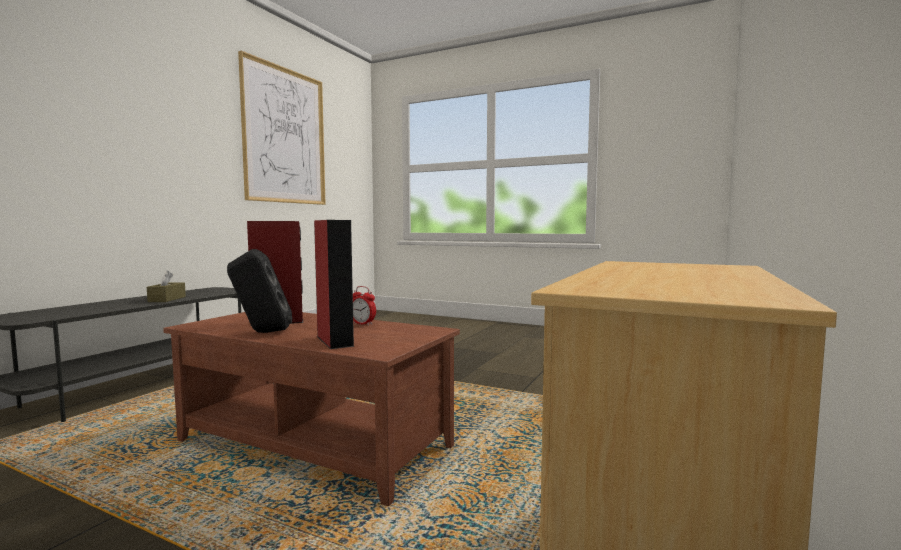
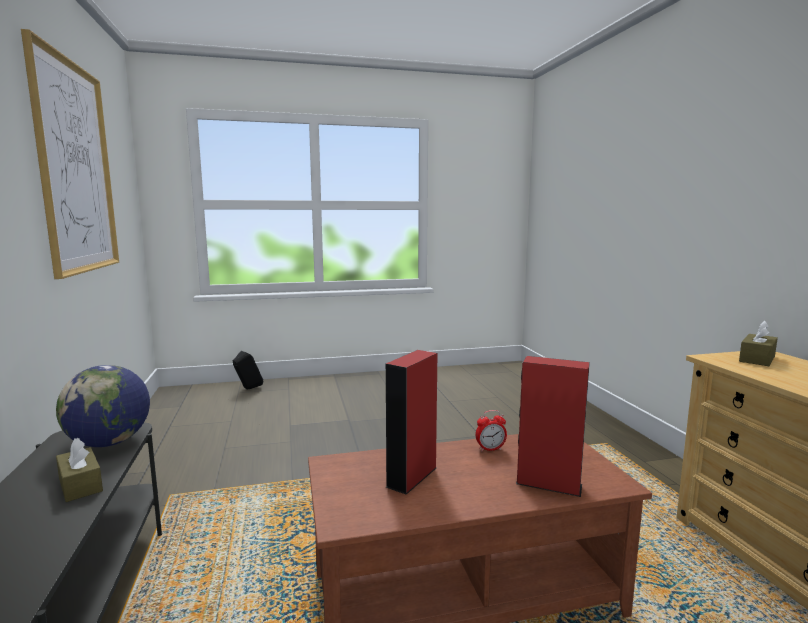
camera: 40 degrees left, 5 degrees up
(216, 292) = (109, 443): none -> globe
(261, 332) = (454, 500): black speaker -> black speaker (248, 389)
(683, 265) = (757, 359): none -> brown tissue box

